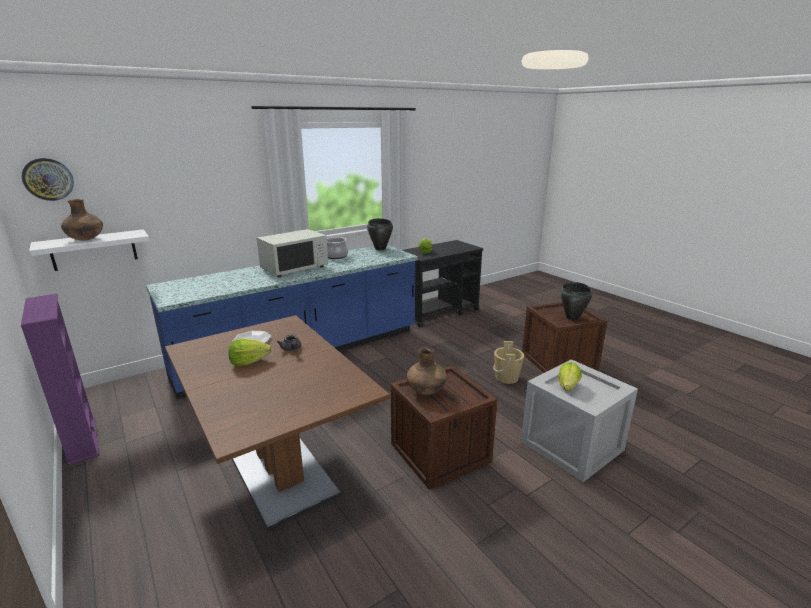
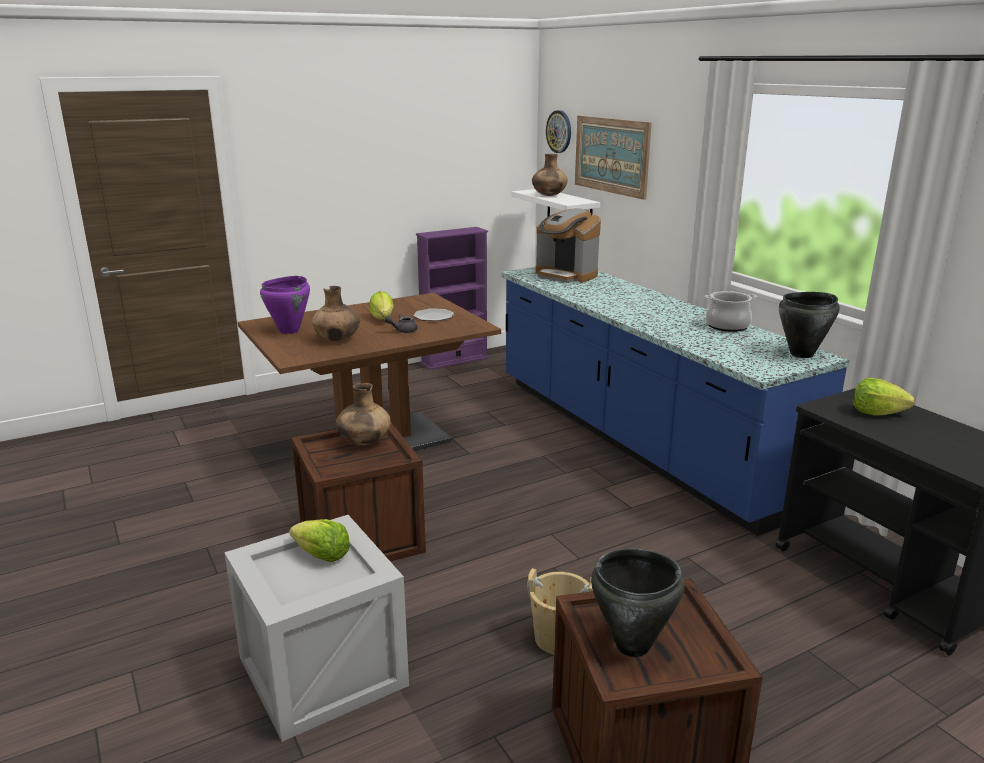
camera: 95 degrees right, 0 degrees up
(148, 188) = (611, 155): none -> picture
(195, 286) = (566, 275): none -> coffee machine
(274, 408) = (289, 331): none -> purple cooking pot
(294, 268) = (648, 307): white microwave -> none
(310, 376) = (338, 339): none -> brown vase

